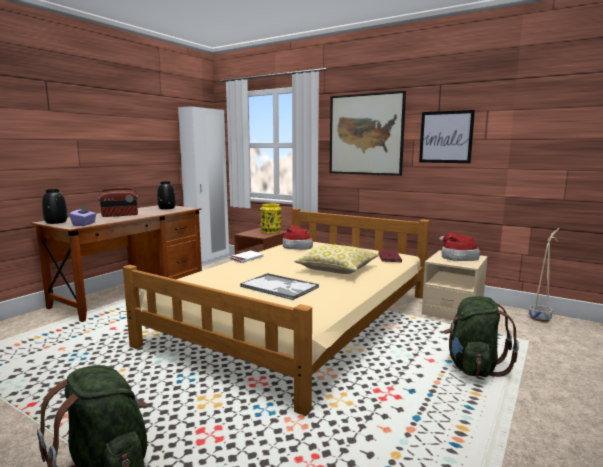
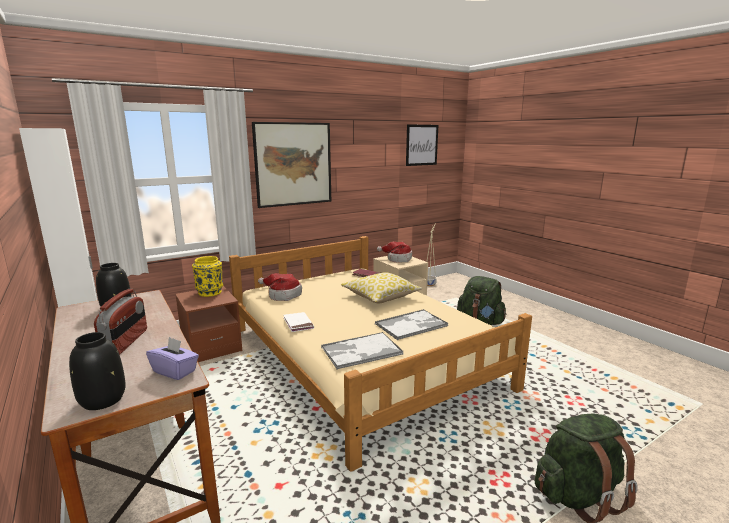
camera: 65 degrees left, 5 degrees up
(210, 280) = (361, 351): none -> tray
(446, 137) = (361, 165): picture -> picture (421, 145)

